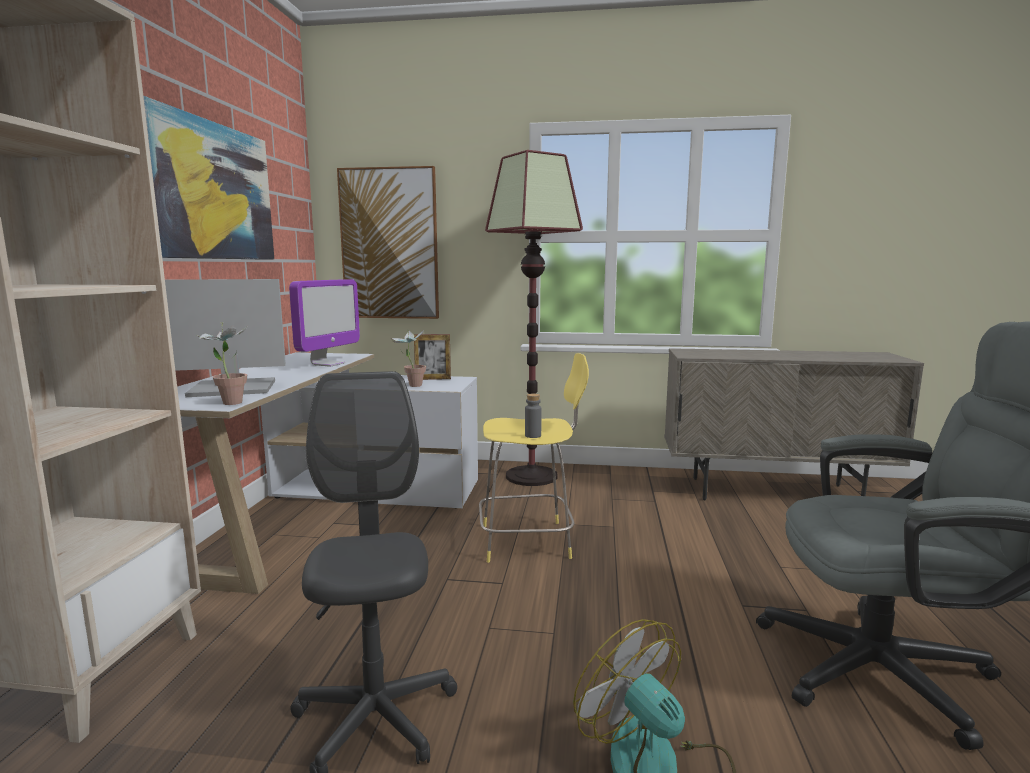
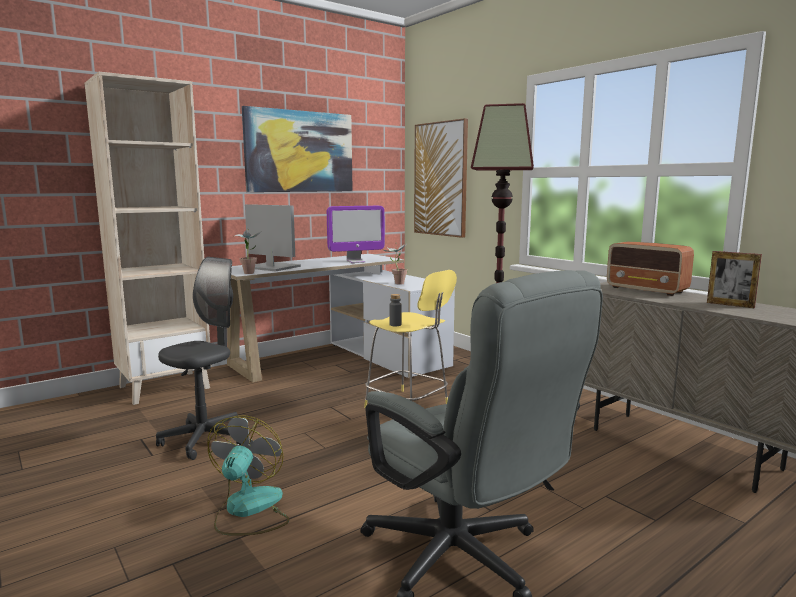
camera: 45 degrees right, 0 degrees up
(433, 379) = (423, 281): picture frame -> picture frame (730, 305)
(726, 352) = (647, 290): none -> radio

